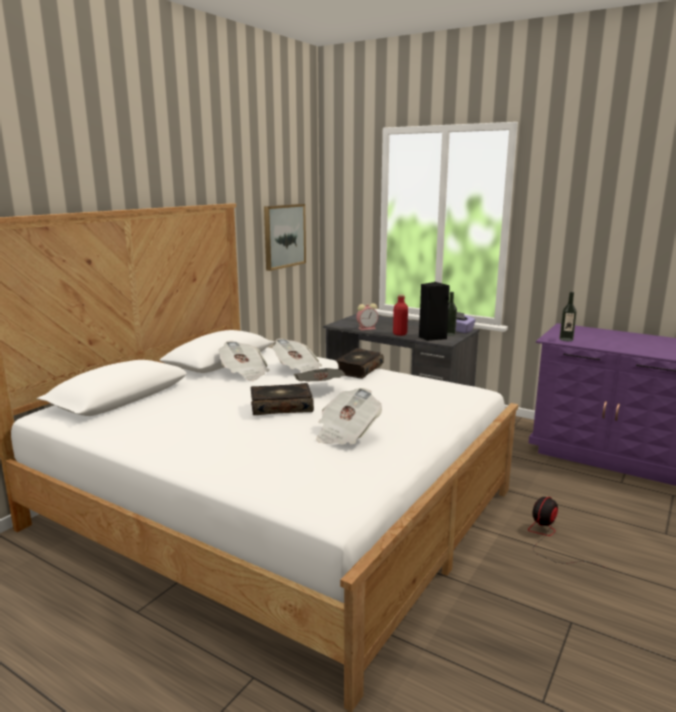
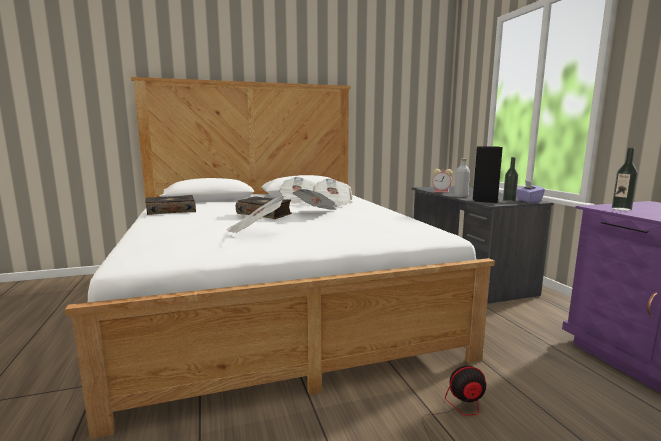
camera: 40 degrees right, 5 degrees down
(284, 236) = (406, 118): picture -> none
(358, 370) = (375, 209): book -> book (171, 211)
(400, 334) = (461, 196): red bottle -> grey bottle

